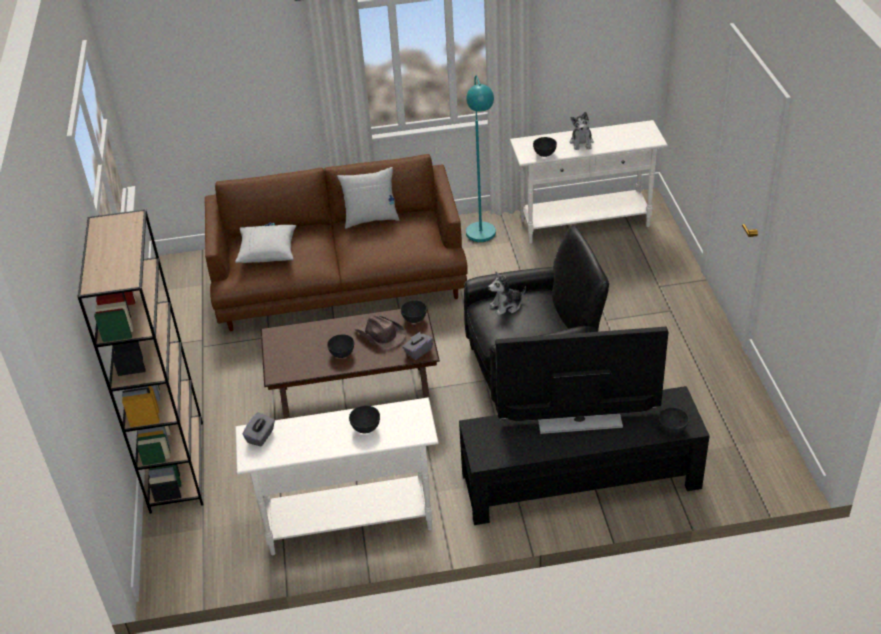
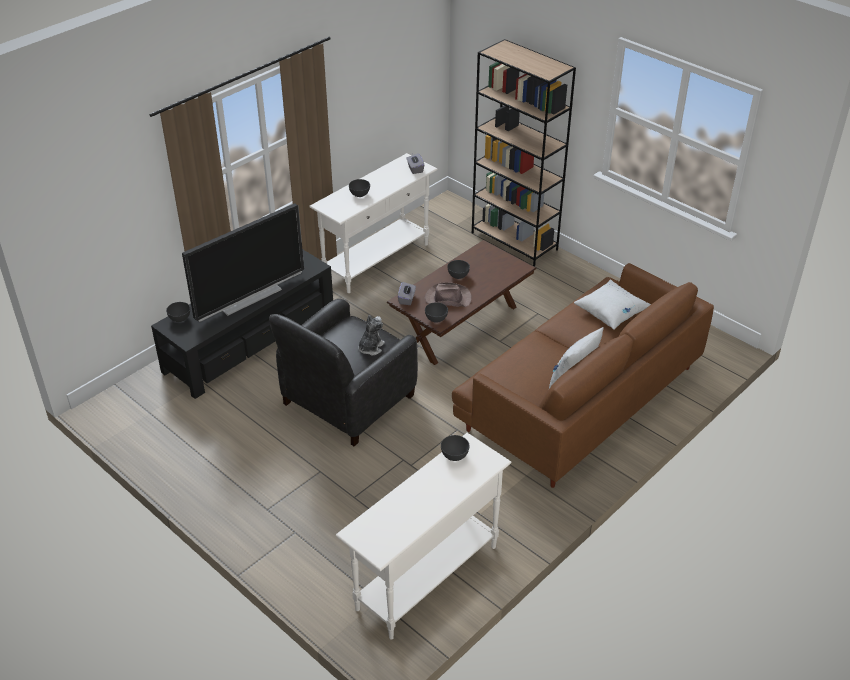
camera: 140 degrees right, 0 degrees up
(482, 239) = (509, 503): turquoise floor lamp -> none
(581, 142) = (431, 490): plush toy -> none

